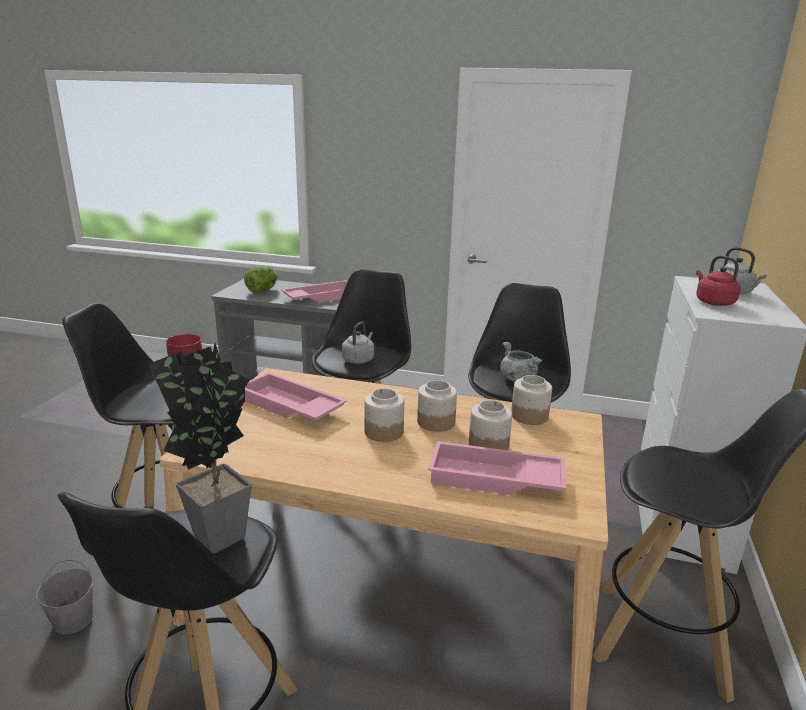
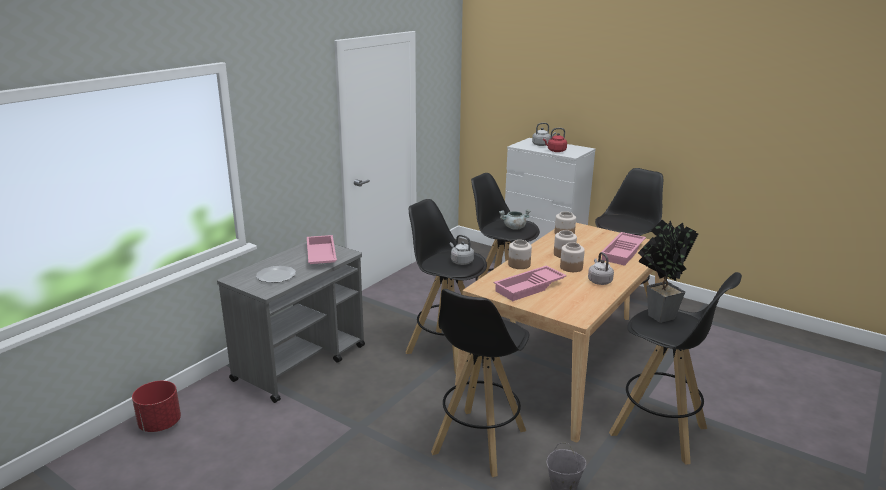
camera: 70 degrees left, 0 degrees up
(262, 291) = (276, 276): lettuce -> plate
(342, 460) = (599, 281): none -> grey kettle
(488, 444) = (591, 247): jar -> jar (519, 264)

